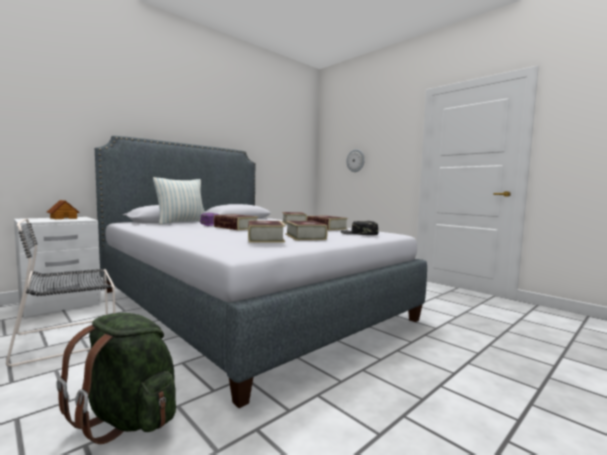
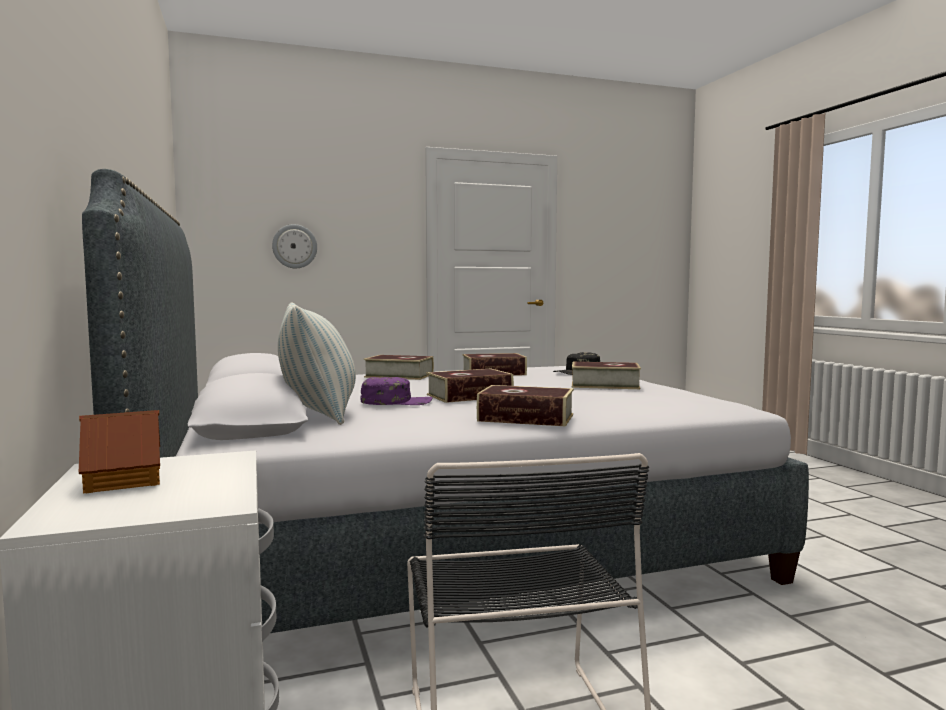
camera: 65 degrees left, 0 degrees up
(128, 418) = (823, 647): green backpack -> none
(265, 238) = (643, 393): book -> book (526, 418)

